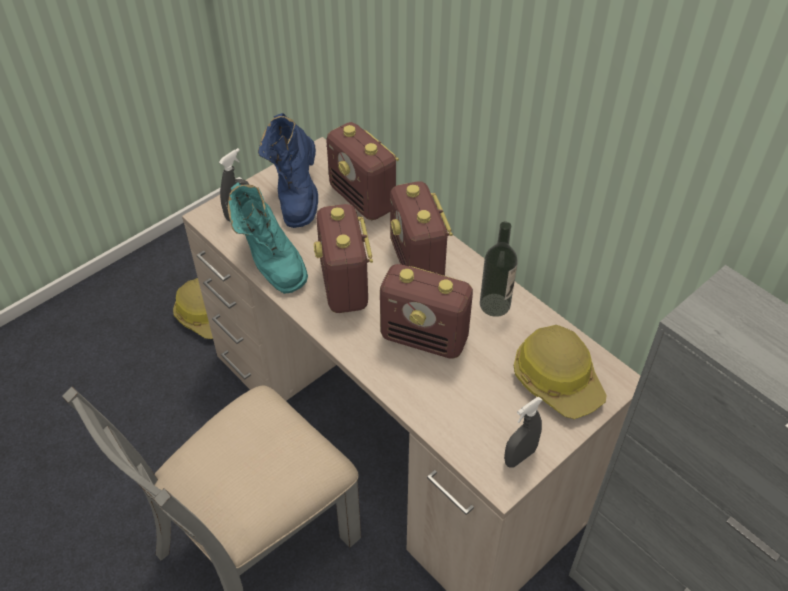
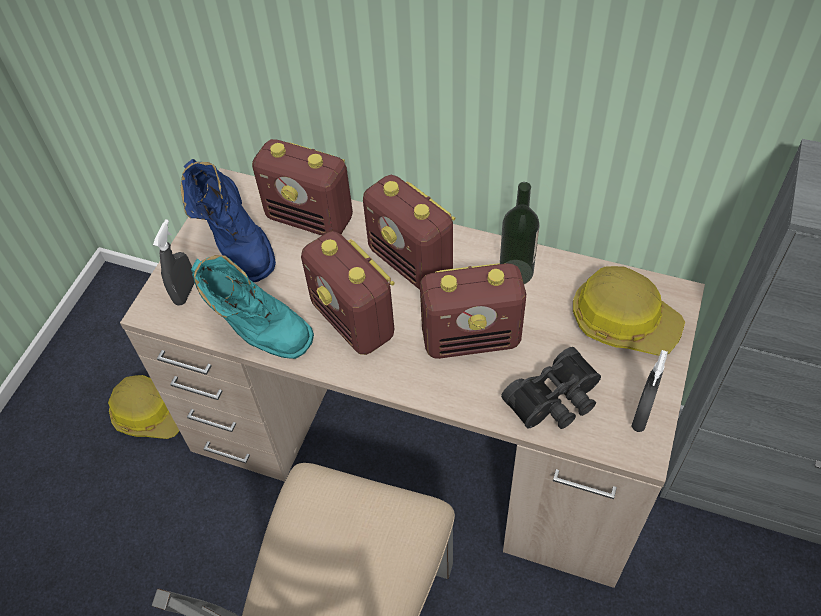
camera: 25 degrees left, 5 degrees up
(458, 413) = (556, 401): none -> black binoculars

